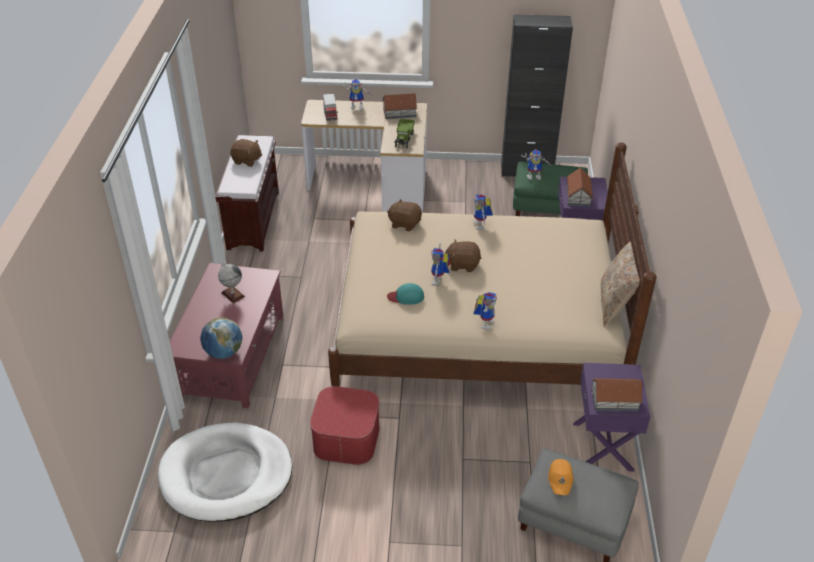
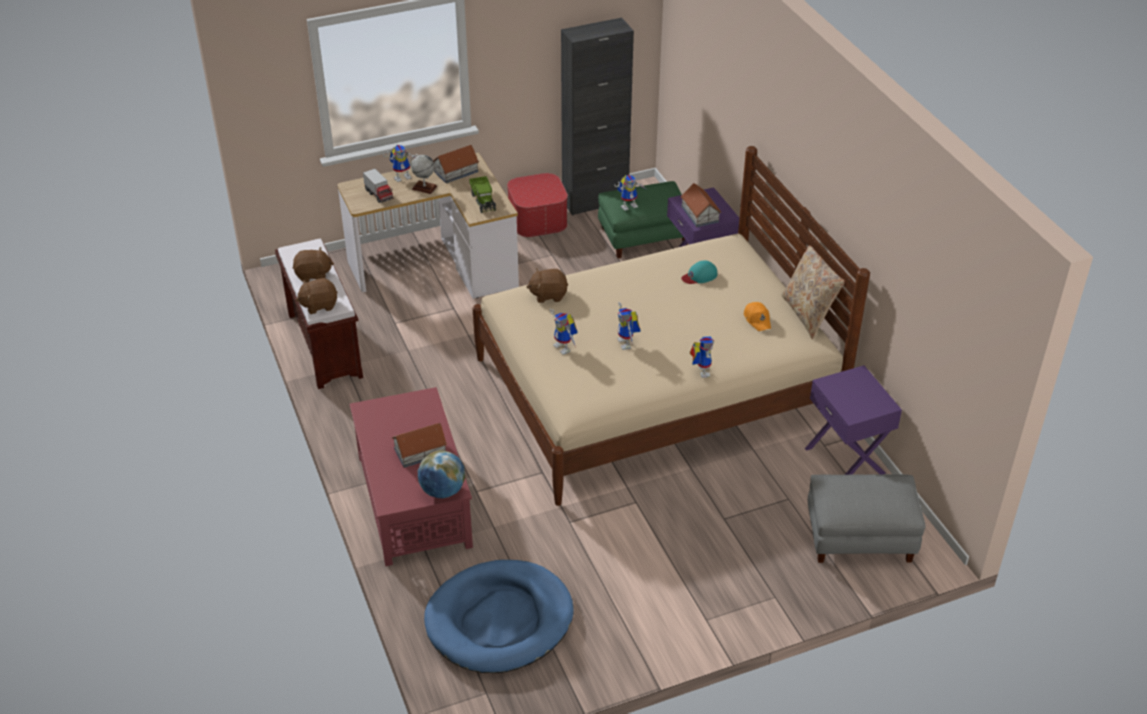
camera: 25 degrees left, 0 degrees up
(226, 475) = (499, 620): white dog bed -> blue dog bed
(233, 294) = (404, 428): globe -> globe (424, 188)
(346, 438) = (597, 540): ottoman -> ottoman (538, 219)
(406, 297) = (605, 370): turquoise cap -> turquoise cap (699, 276)
(462, 264) = (638, 320): brown plush toy -> brown plush toy (319, 305)
(481, 225) = (628, 273): toy robot -> toy robot (565, 348)
(560, 479) = (848, 496): orange cap -> orange cap (757, 319)
(615, 400) = (862, 405): toy house -> toy house (421, 451)

